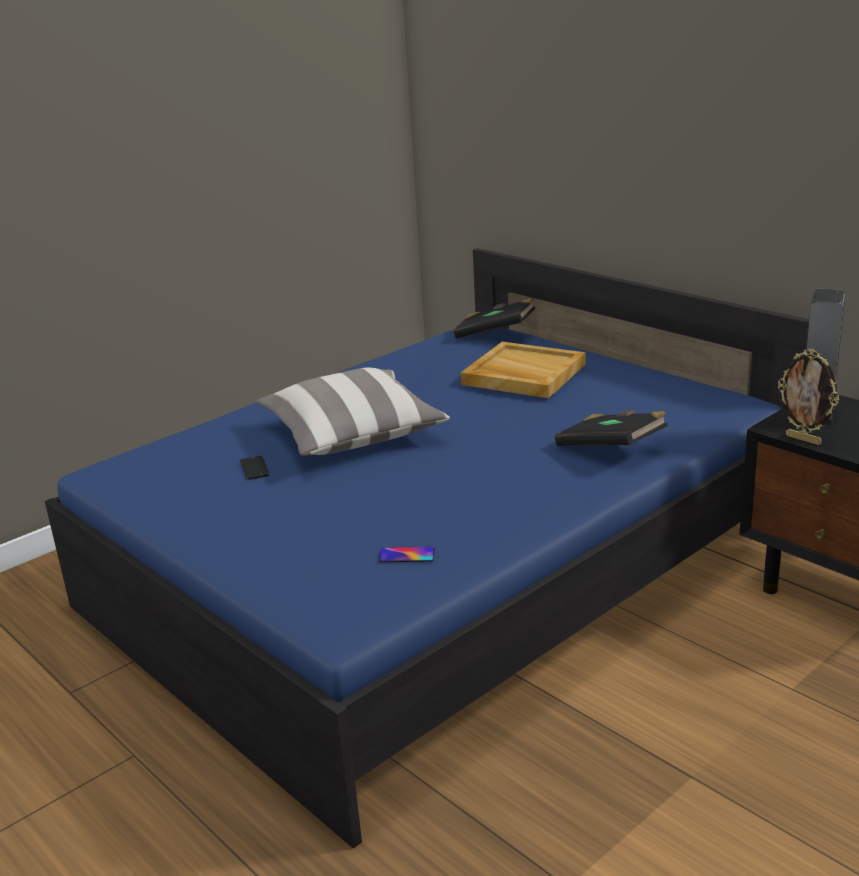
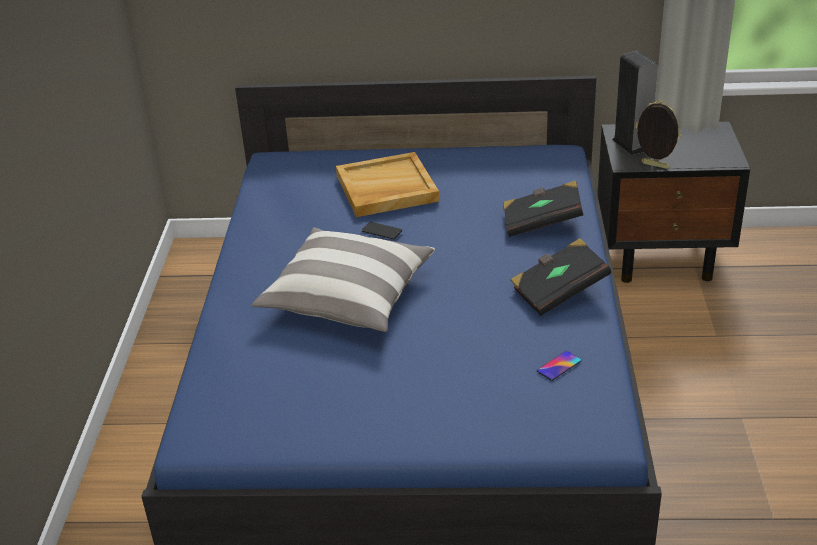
camera: 45 degrees left, 10 degrees up
(254, 468) = (328, 363): phone -> phone (381, 231)
(495, 333) = (297, 160): black book -> black book (558, 291)
(804, 439) = (654, 166): picture frame -> picture frame turned 150 degrees counterclockwise

